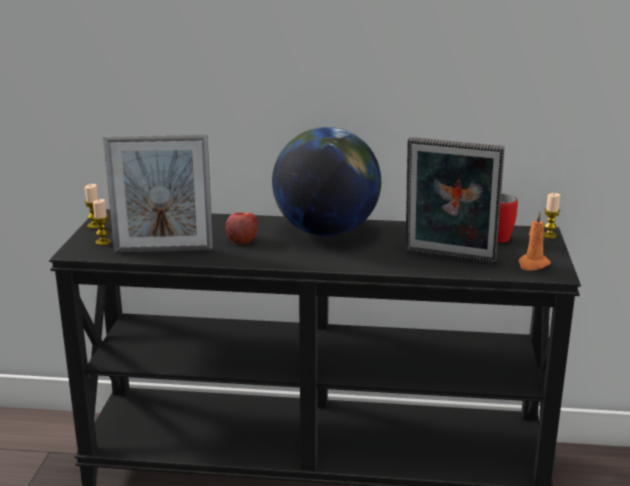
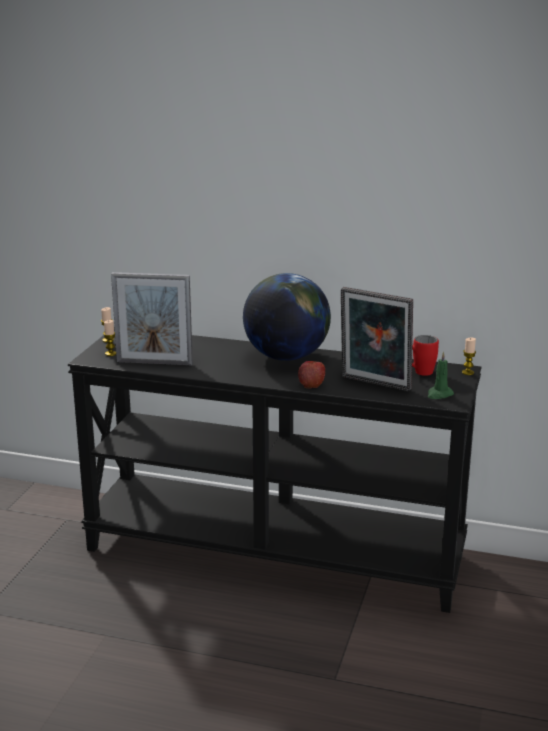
camera: 10 degrees right, 0 degrees up
(242, 239) = (217, 359): apple -> apple (311, 384)
(533, 264) = (439, 394): orange candle -> green candle

